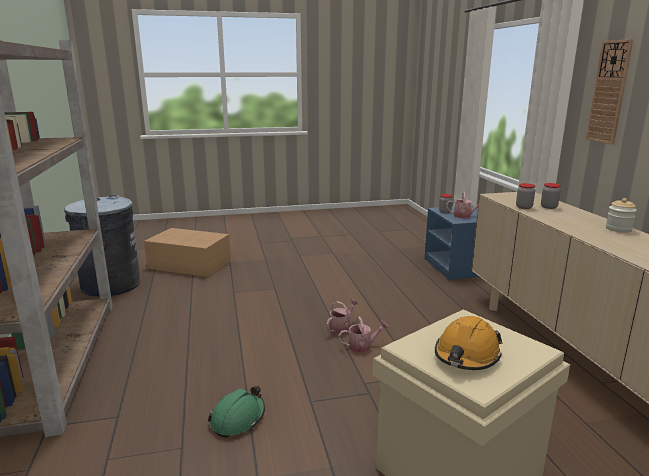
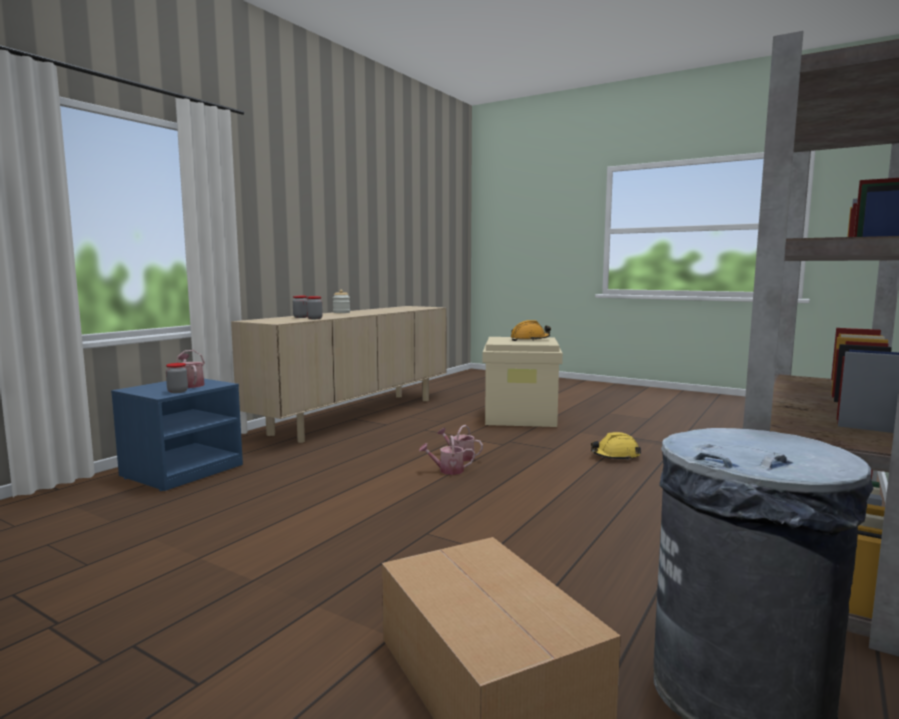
camera: 135 degrees left, 10 degrees down
(238, 419) = (615, 456): green hard hat -> yellow hard hat
(609, 92) = (257, 215): wall clock -> none

